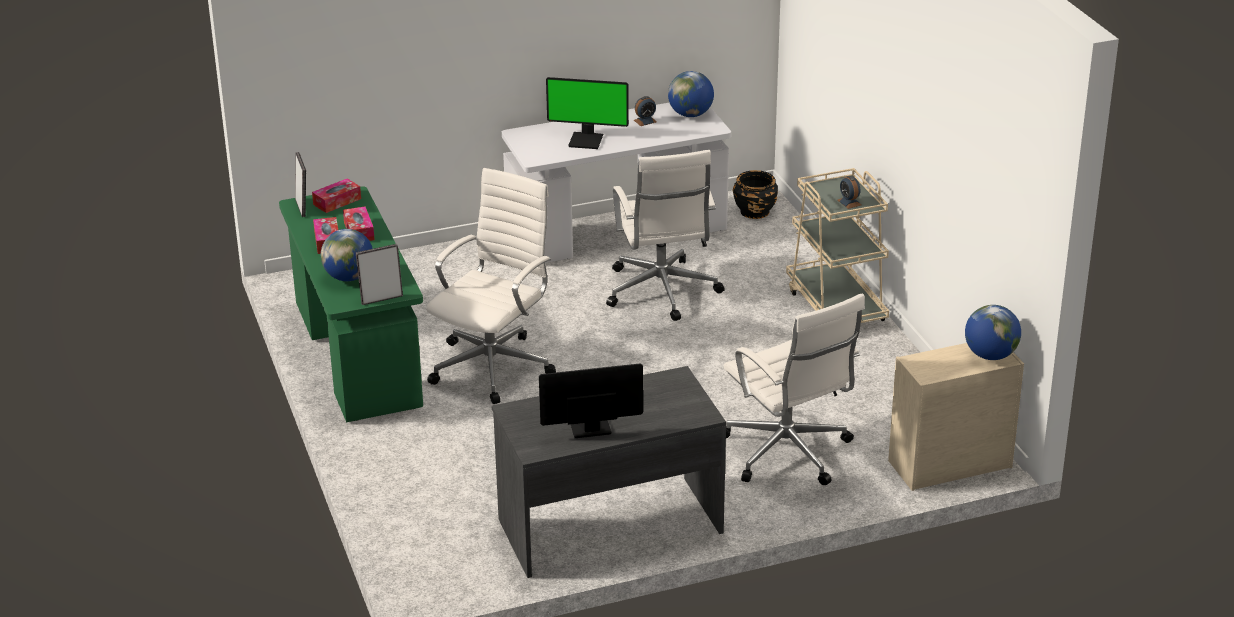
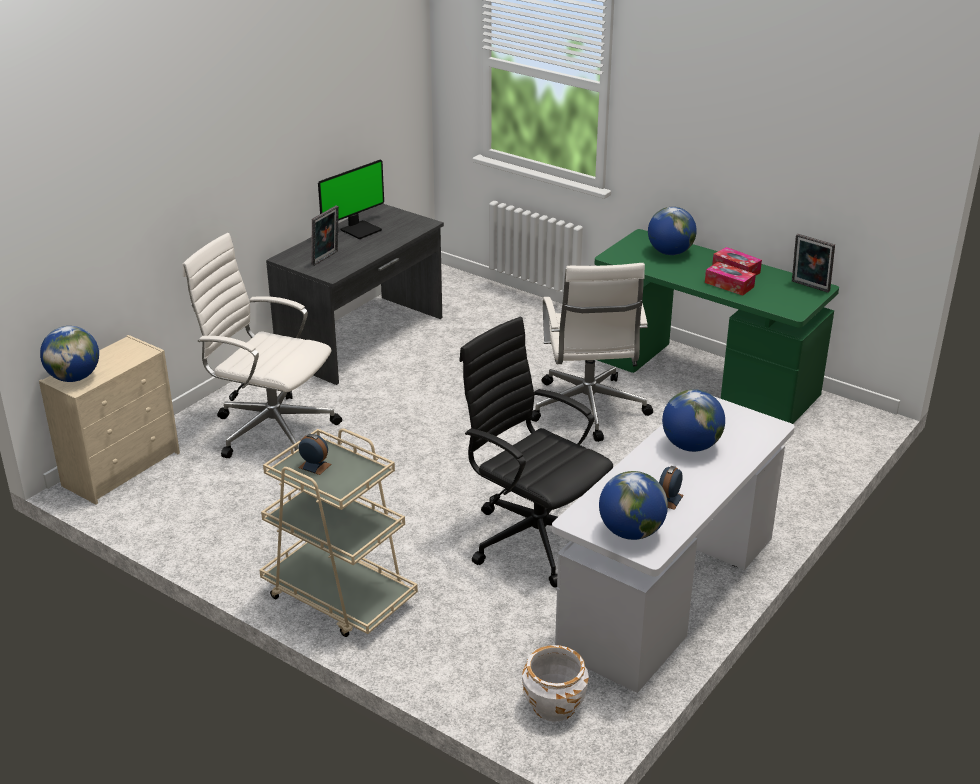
camera: 145 degrees right, 0 degrees up
(337, 202) = (793, 300): tissue box -> none
(381, 298) = (620, 247): picture frame -> picture frame (326, 258)
(586, 140) = (691, 446): monitor -> globe
(661, 292) = (534, 538): white office chair -> black office chair
(754, 211) = (554, 705): black planter -> white planter

